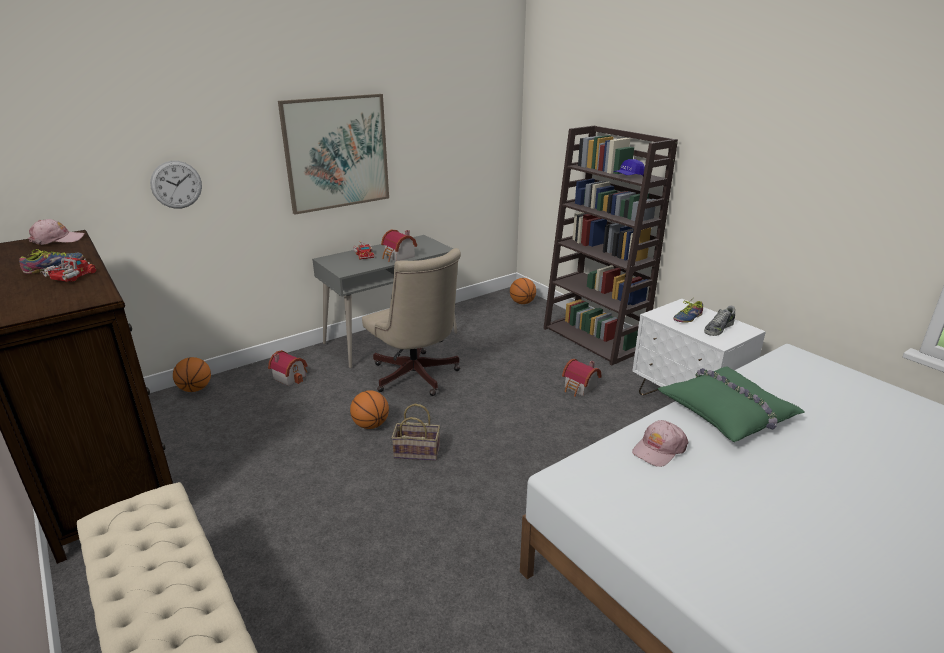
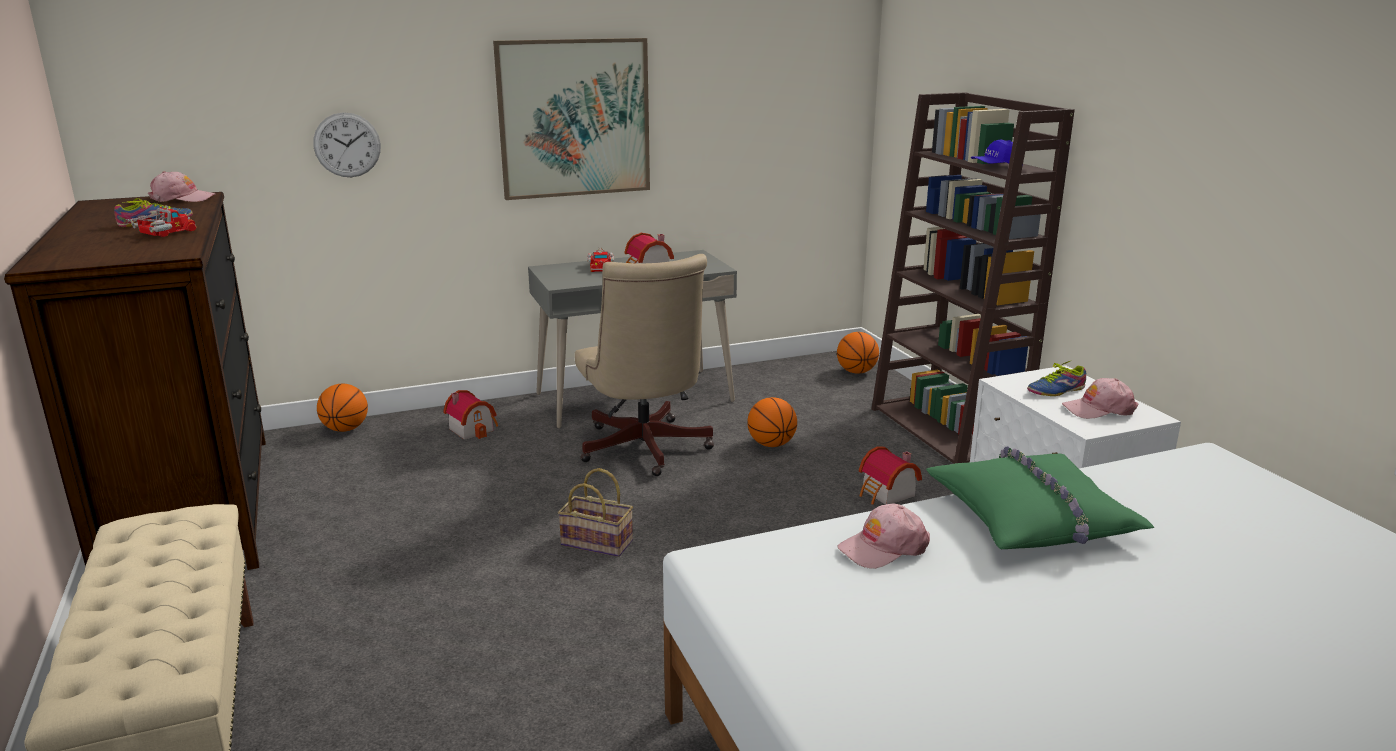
camera: 15 degrees right, 5 degrees down
(371, 425) = (550, 501): basketball -> basketball (771, 444)
(718, 328) = (1099, 409): shoe -> pink cap

